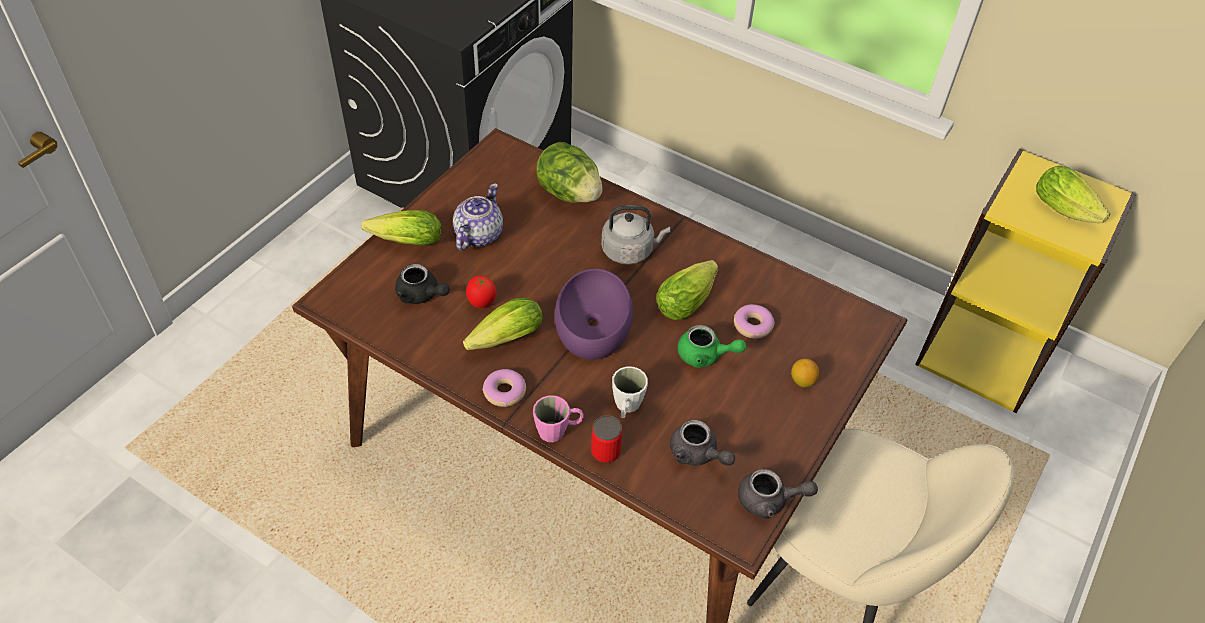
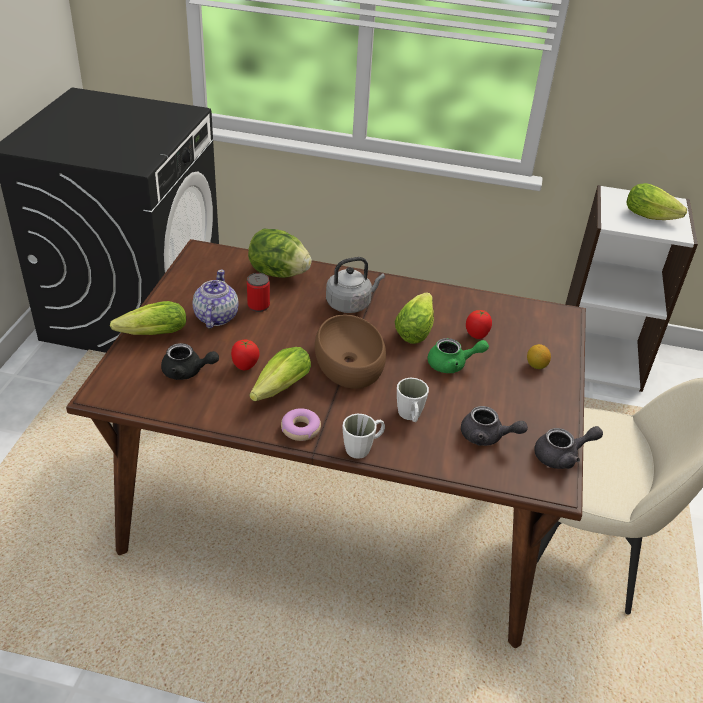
camera: 20 degrees left, 10 degrees down
(558, 430) = (363, 447): pink mug -> white mug
(592, 323) = (348, 361): purple bowl -> brown bowl
(605, 452) = (411, 453): can -> can (258, 306)
(753, 325) = (476, 336): donut -> tomato
(983, 354) = (599, 357): yellow bookcase -> white bookcase

